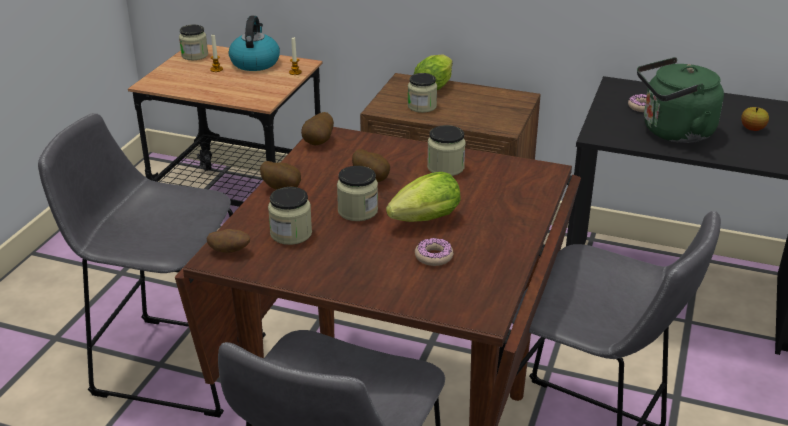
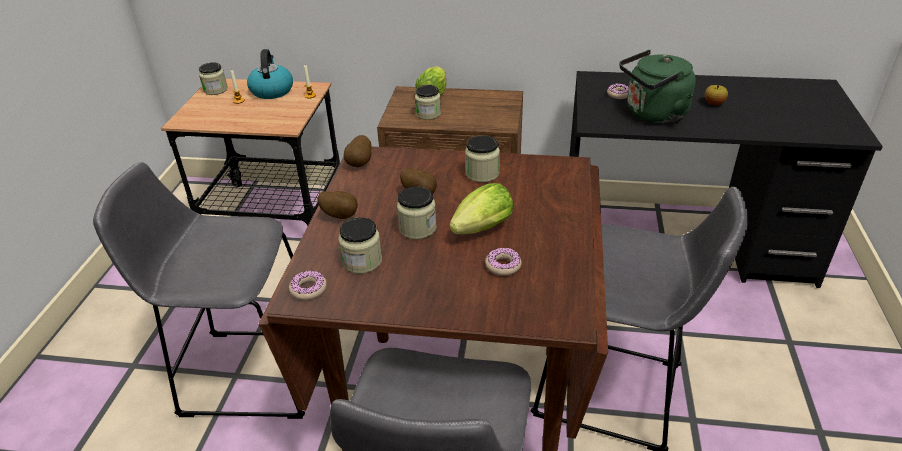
camera: 10 degrees left, 5 degrees up
(230, 251) = (308, 289): potato -> donut

